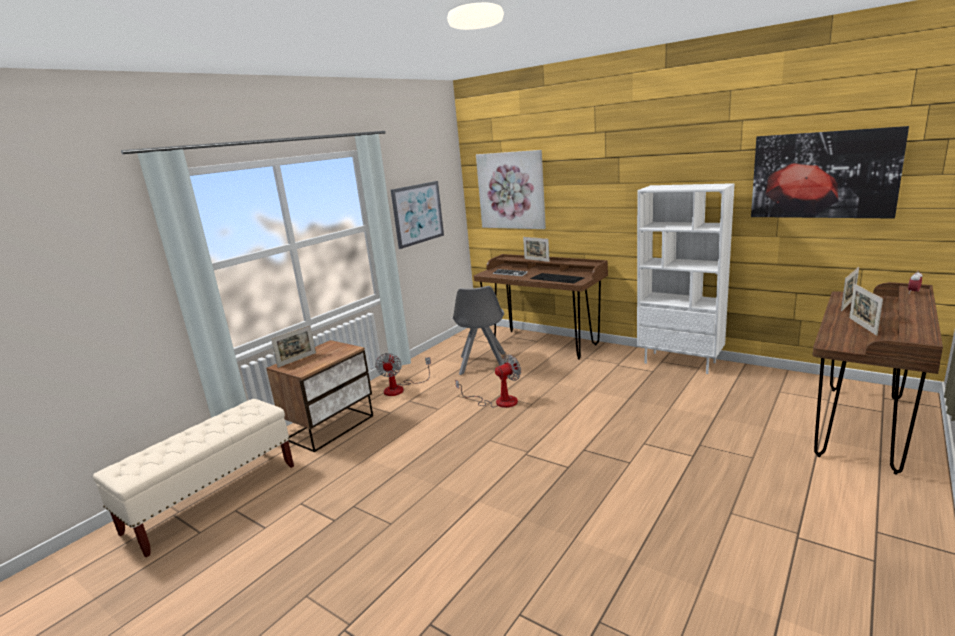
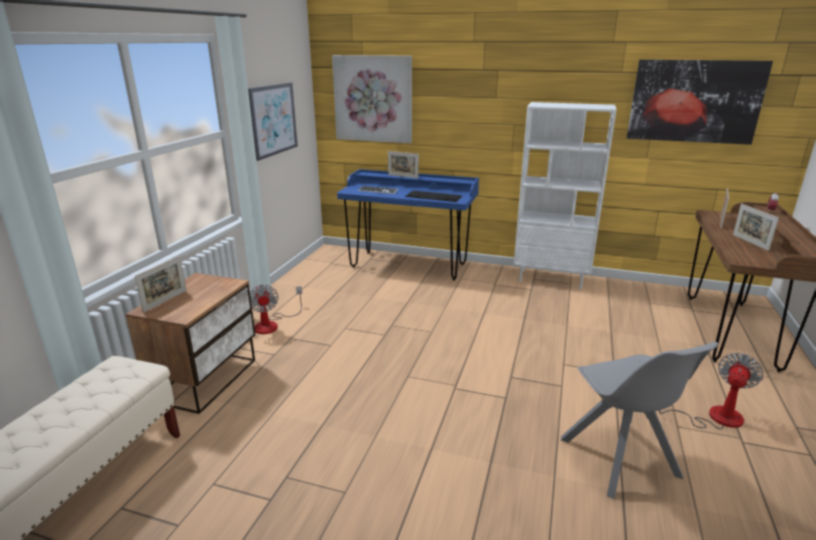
camera: 20 degrees left, 5 degrees up
(482, 364) = (355, 291): grey chair -> grey chair (621, 460)
(498, 401) = (394, 331): fan -> fan (713, 417)
(542, 344) = (408, 265): brown desk -> blue desk

